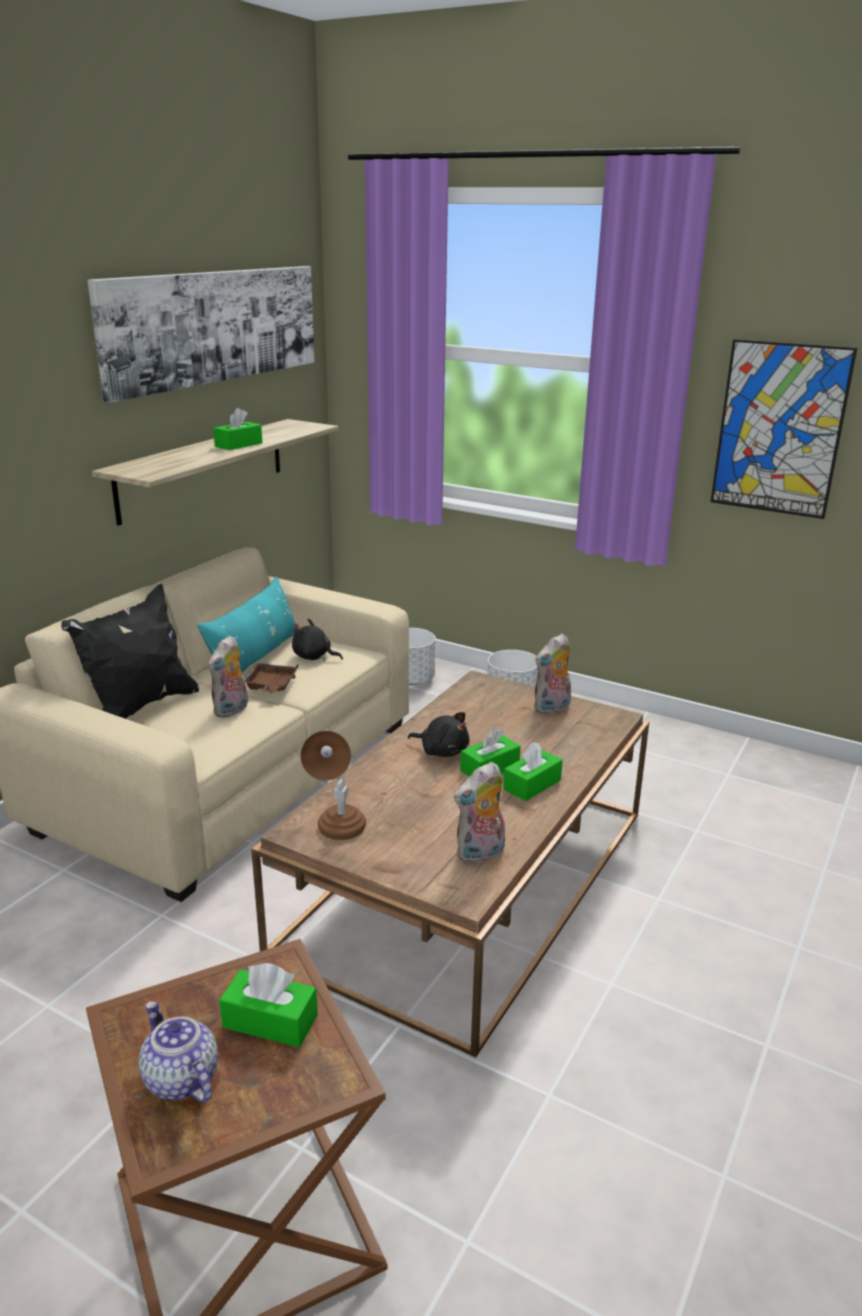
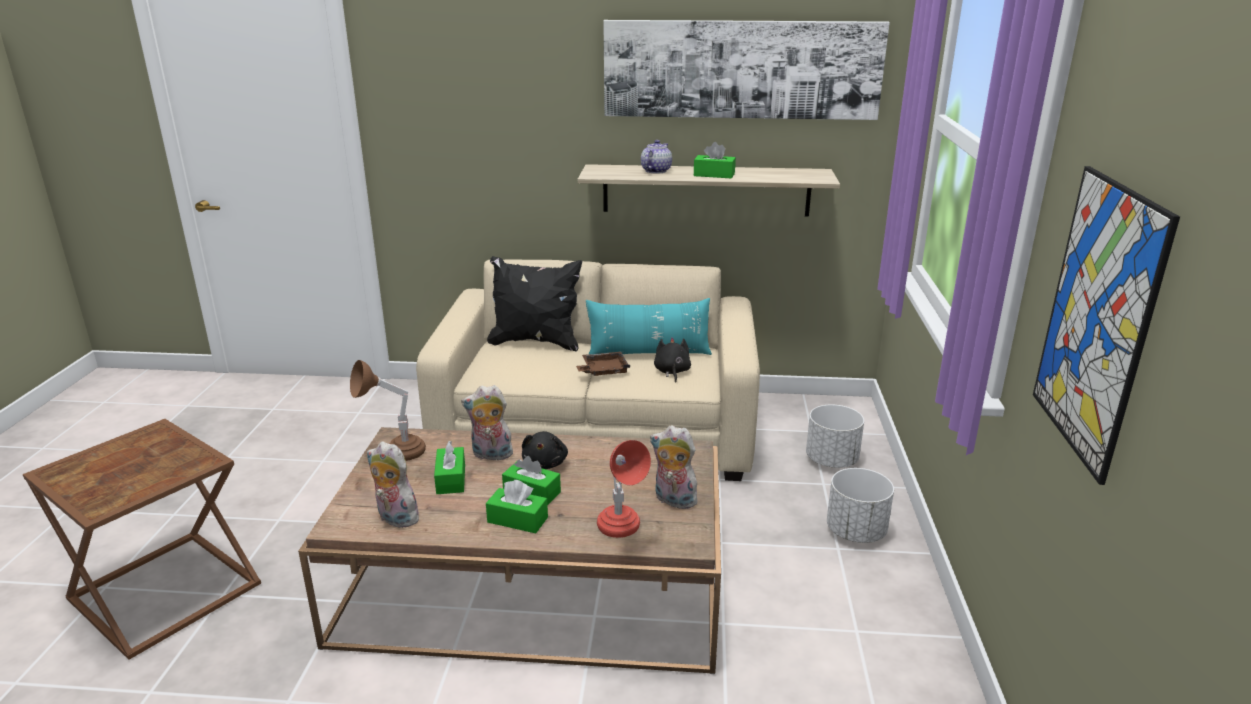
camera: 65 degrees right, 0 degrees up
(180, 1079) = (104, 460): teapot -> teapot (655, 171)
(232, 710) = (554, 370): plush toy -> plush toy (490, 455)
(270, 1021) = (151, 472): green tissue box -> green tissue box (451, 479)
(585, 741) = (622, 533): none -> red table lamp

